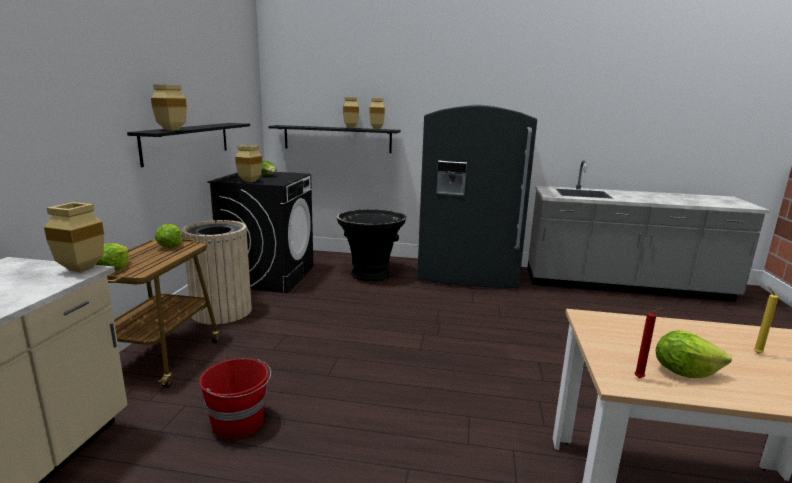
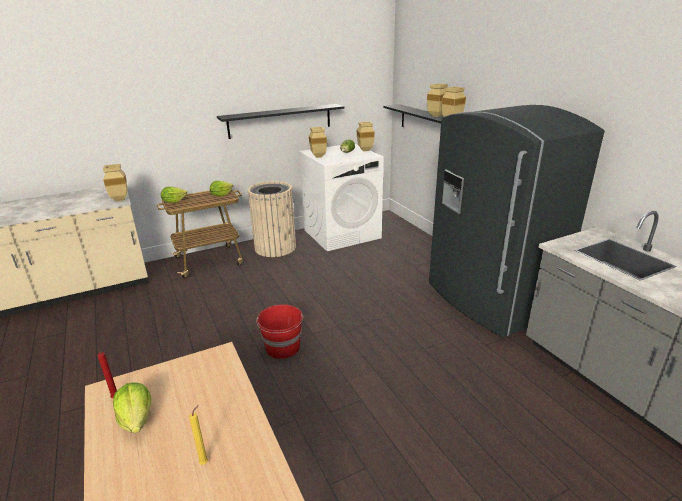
camera: 55 degrees right, 10 degrees up
(172, 130) = (247, 115): beige vase -> beige vase (366, 150)
(239, 422) = (171, 313): red bucket -> red bucket (283, 348)
(269, 276) = (342, 234): black washing machine -> white washing machine
(370, 274) = (407, 261): black planter -> none

